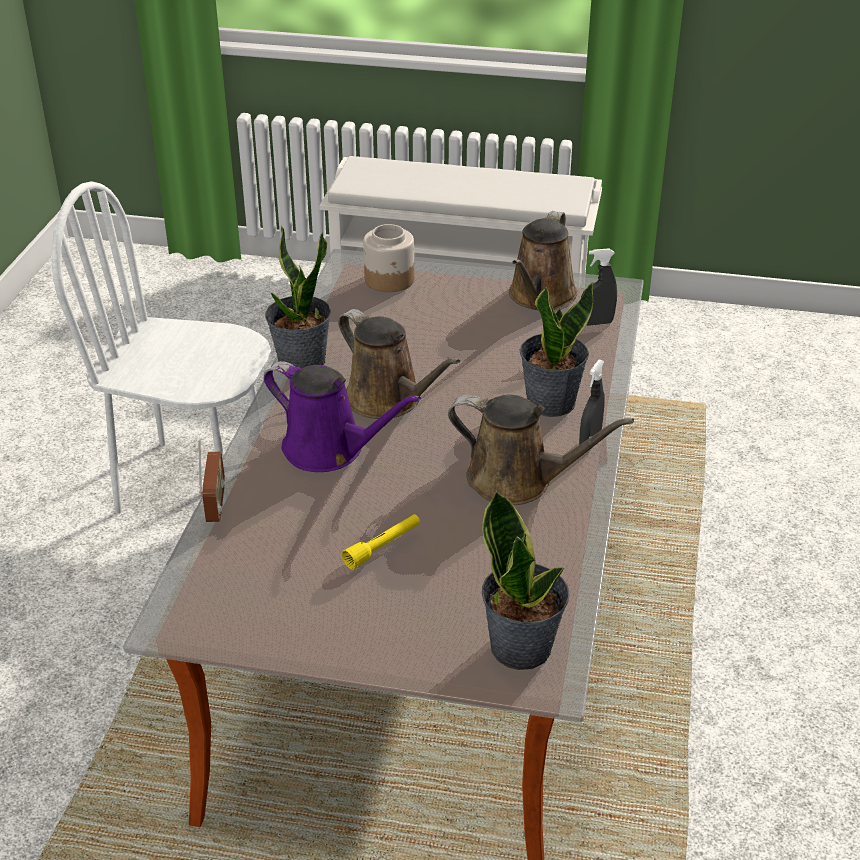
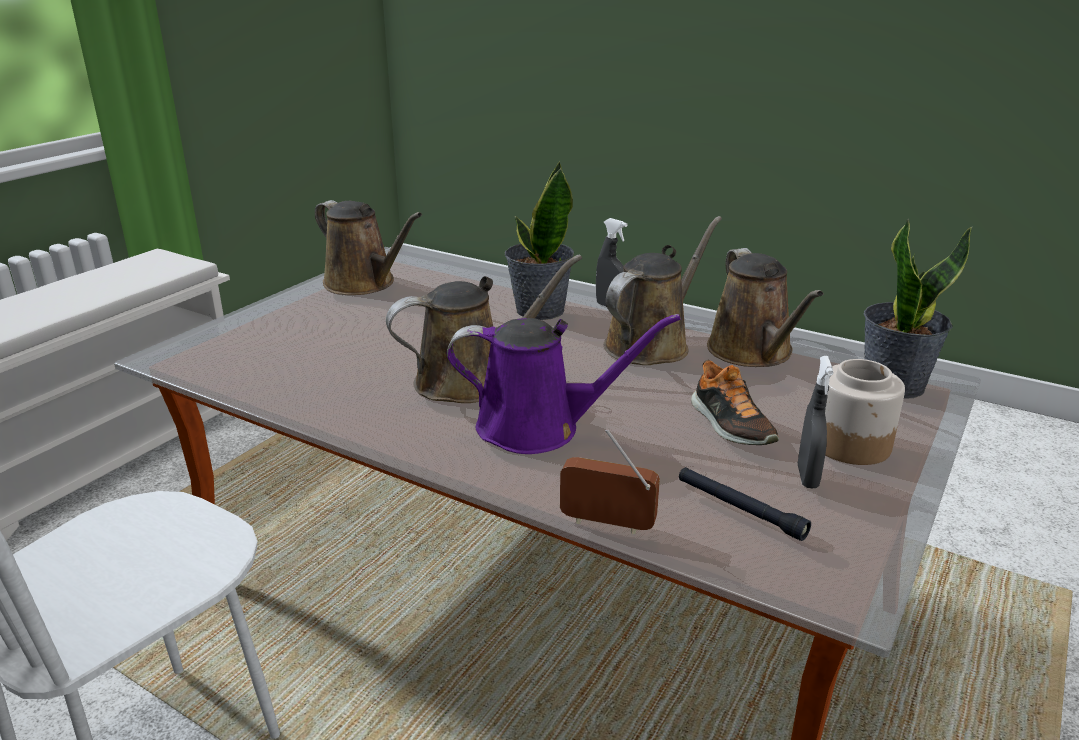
camera: 70 degrees left, 10 degrees down
(256, 565) = (739, 509): none -> black flashlight
(301, 362) = (342, 418): potted plant -> none
(330, 450) = (538, 428): purple watering can -> purple watering can turned 45 degrees clockwise
(383, 547) = (730, 425): yellow flashlight -> shoe
(390, 280) = (235, 342): jar -> jar (851, 444)
(539, 547) = (753, 353): none -> brown watering can
(596, 323) = (433, 272): grey spray bottle -> grey spray bottle (807, 477)

